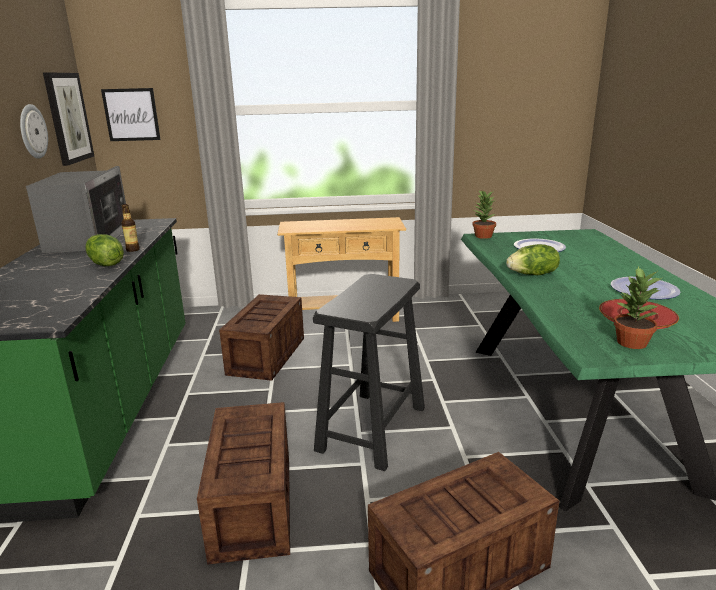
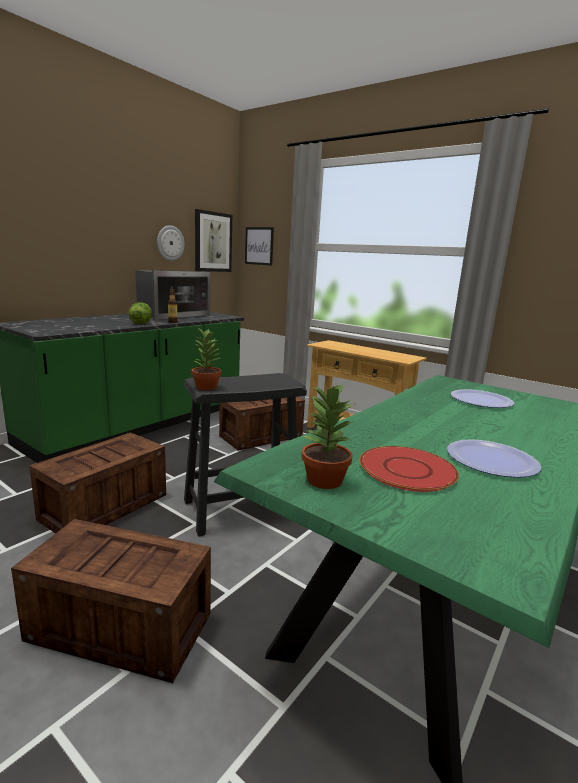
camera: 40 degrees right, 5 degrees down
(483, 236) = (449, 380): potted plant -> potted plant (206, 387)
(533, 274) = (405, 411): lettuce -> none

